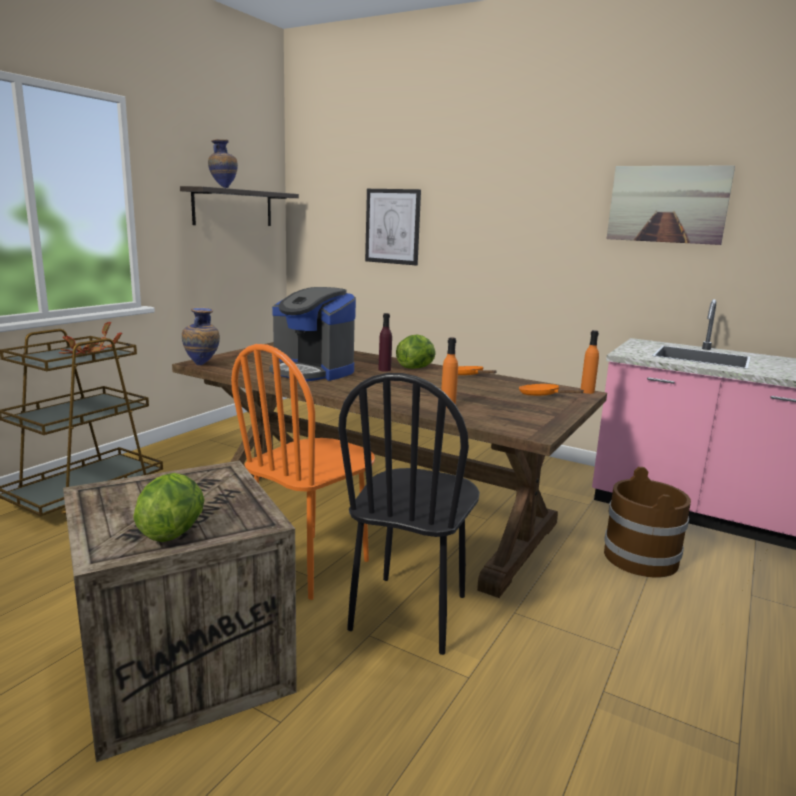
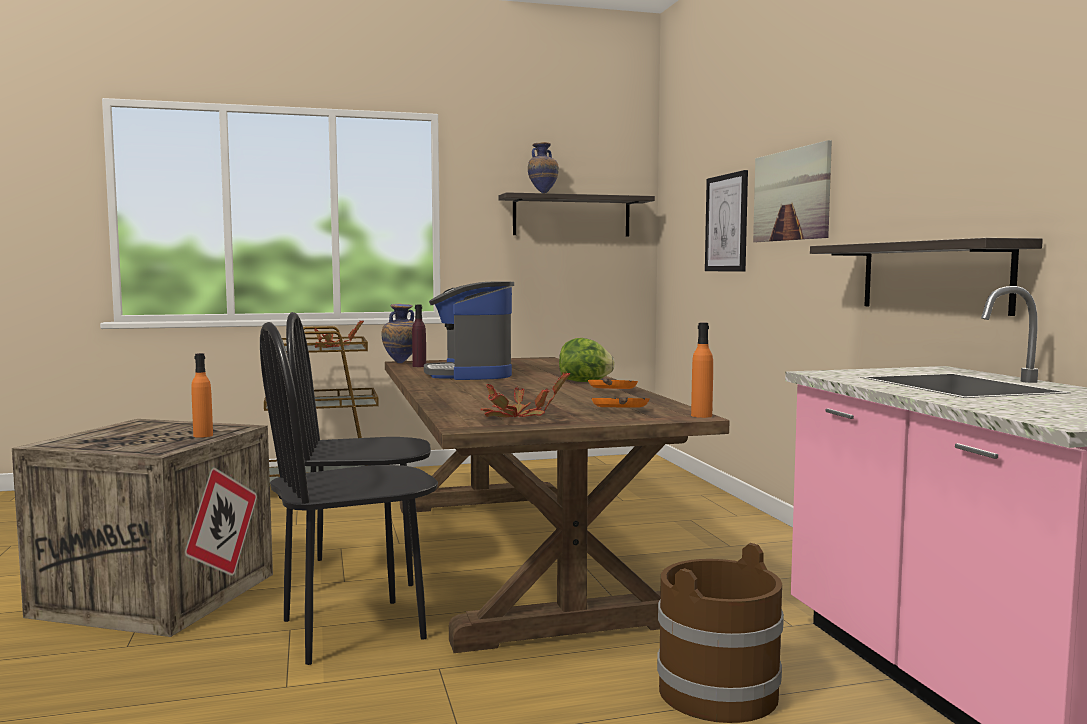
camera: 45 degrees right, 10 degrees down
(173, 532) = (105, 444): lettuce -> none
(310, 564) = (363, 572): orange chair -> black chair
(384, 370) = (544, 379): purple bottle -> purple bottle (419, 366)
(448, 405) = (480, 403): orange bottle -> orange bottle (203, 435)
(523, 416) = (516, 418): none -> potted plant
(618, 284) = (933, 276): none -> shelf
(667, 204) = (984, 134): picture -> picture (791, 195)

